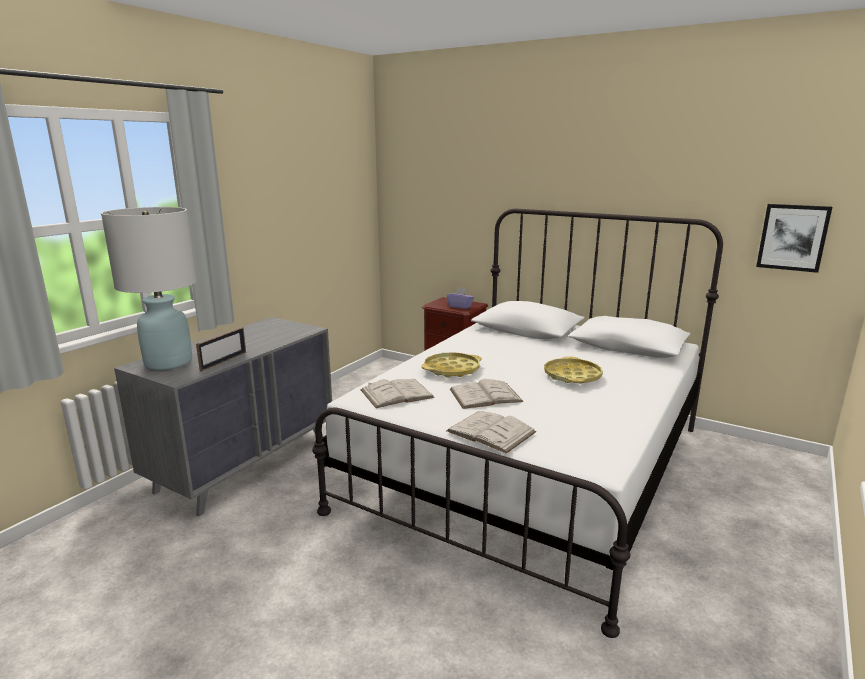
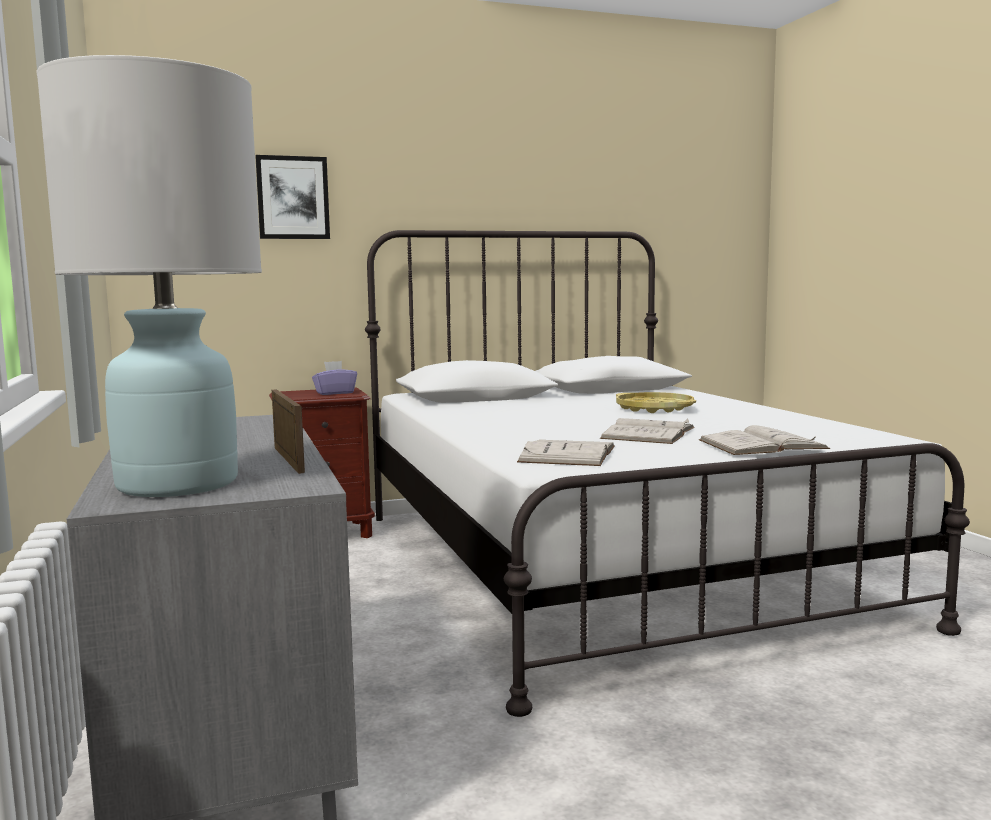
camera: 50 degrees left, 10 degrees down
(452, 369) = (538, 429): yellow tray -> none
(792, 237) = (705, 247): picture -> picture (293, 198)

